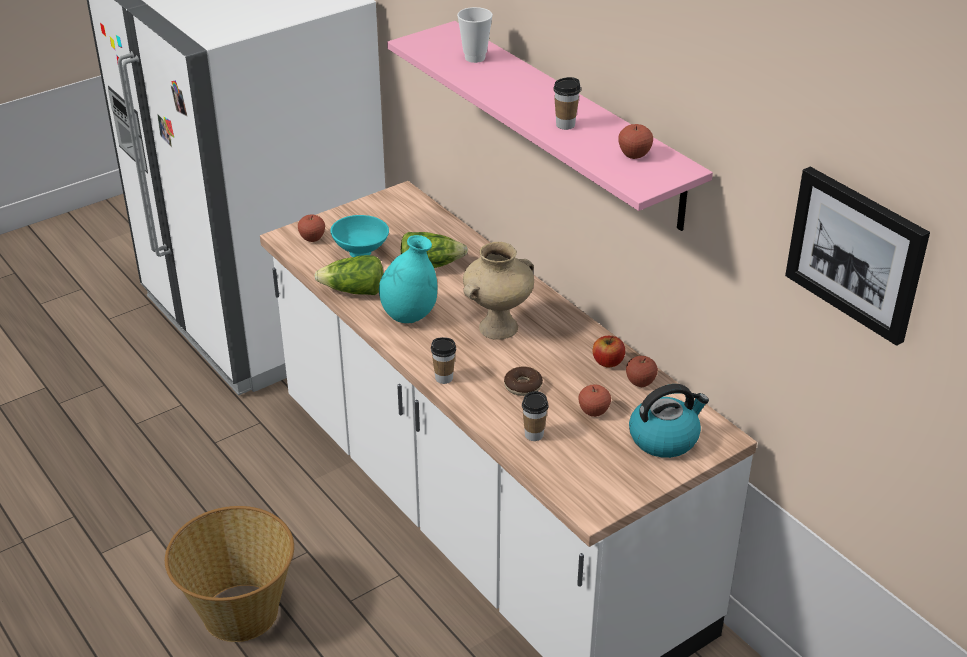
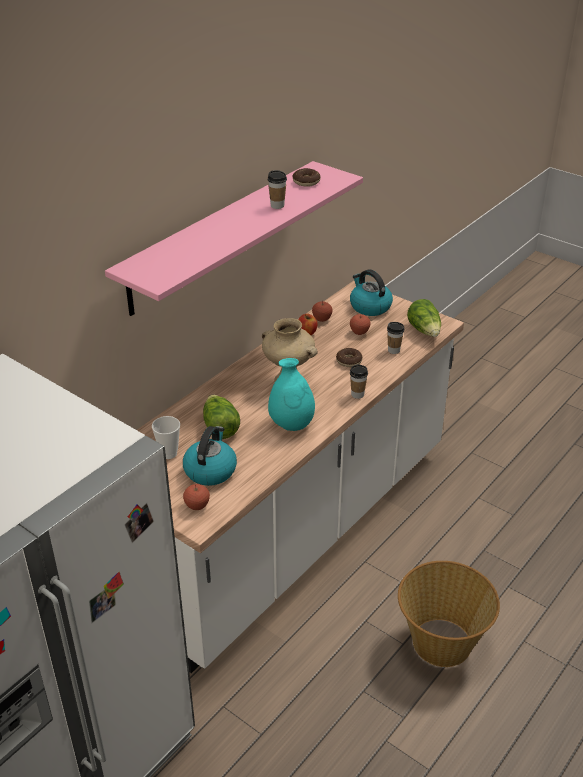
camera: 105 degrees left, 0 degrees up
(354, 291) = (271, 460): lettuce -> lettuce (425, 330)
(361, 251) = (210, 470): turquoise bowl -> kettle
(475, 58) = (180, 250): cup -> cup (169, 453)
(634, 155) = (306, 182): apple -> donut
(856, 253) = (378, 124): picture -> none

